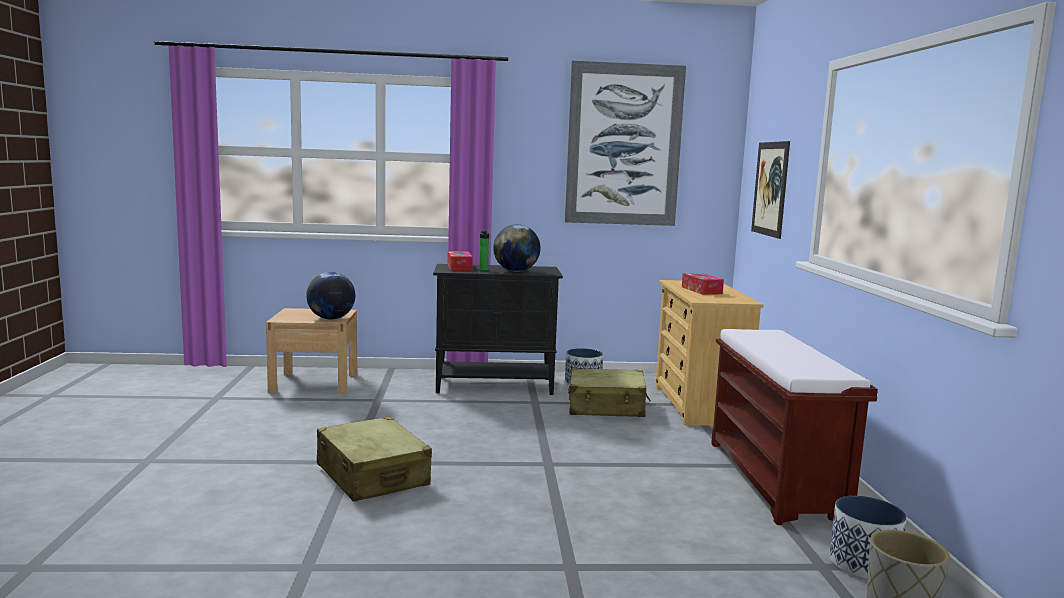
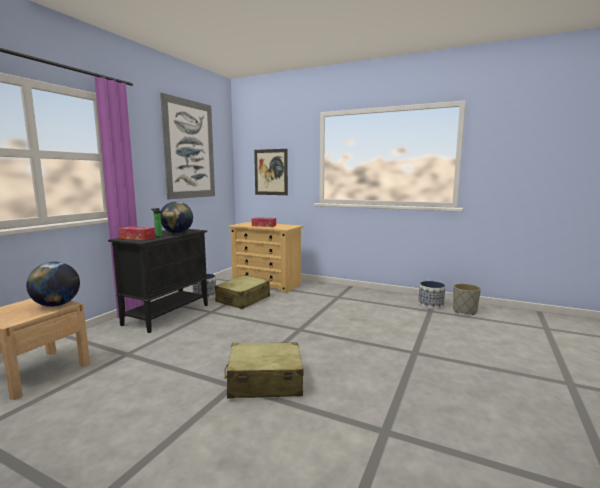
camera: 60 degrees left, 0 degrees up
(775, 480) = (357, 296): brown bench -> none

